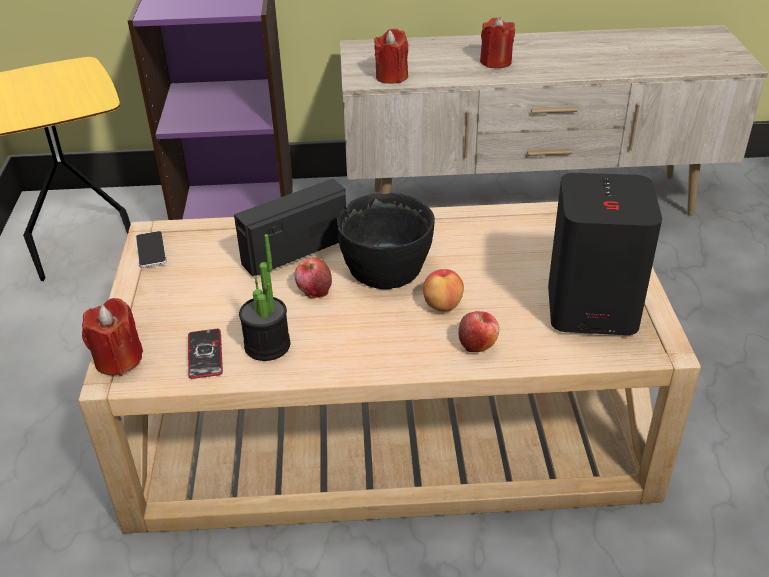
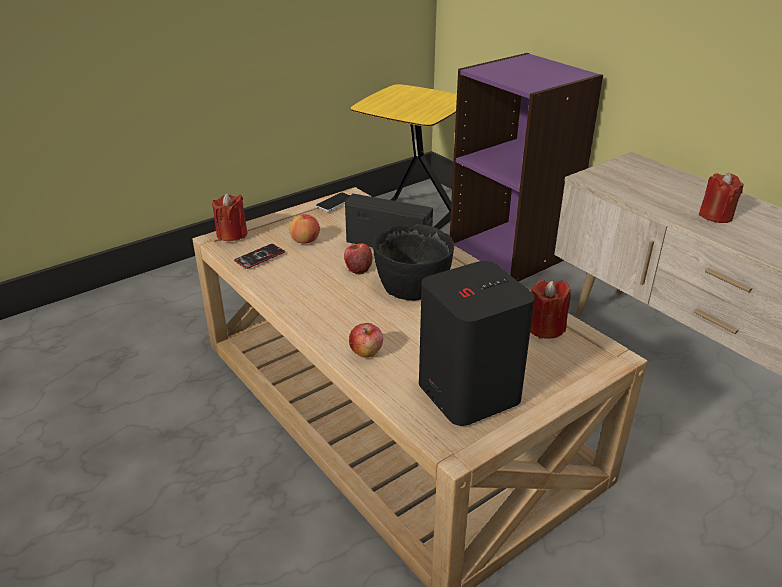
camera: 55 degrees right, 5 degrees down
(267, 345) = (288, 274): potted plant -> none
(391, 77) = (614, 186): red candle -> red candle (545, 328)
(442, 305) = (397, 322): apple -> apple (305, 241)

